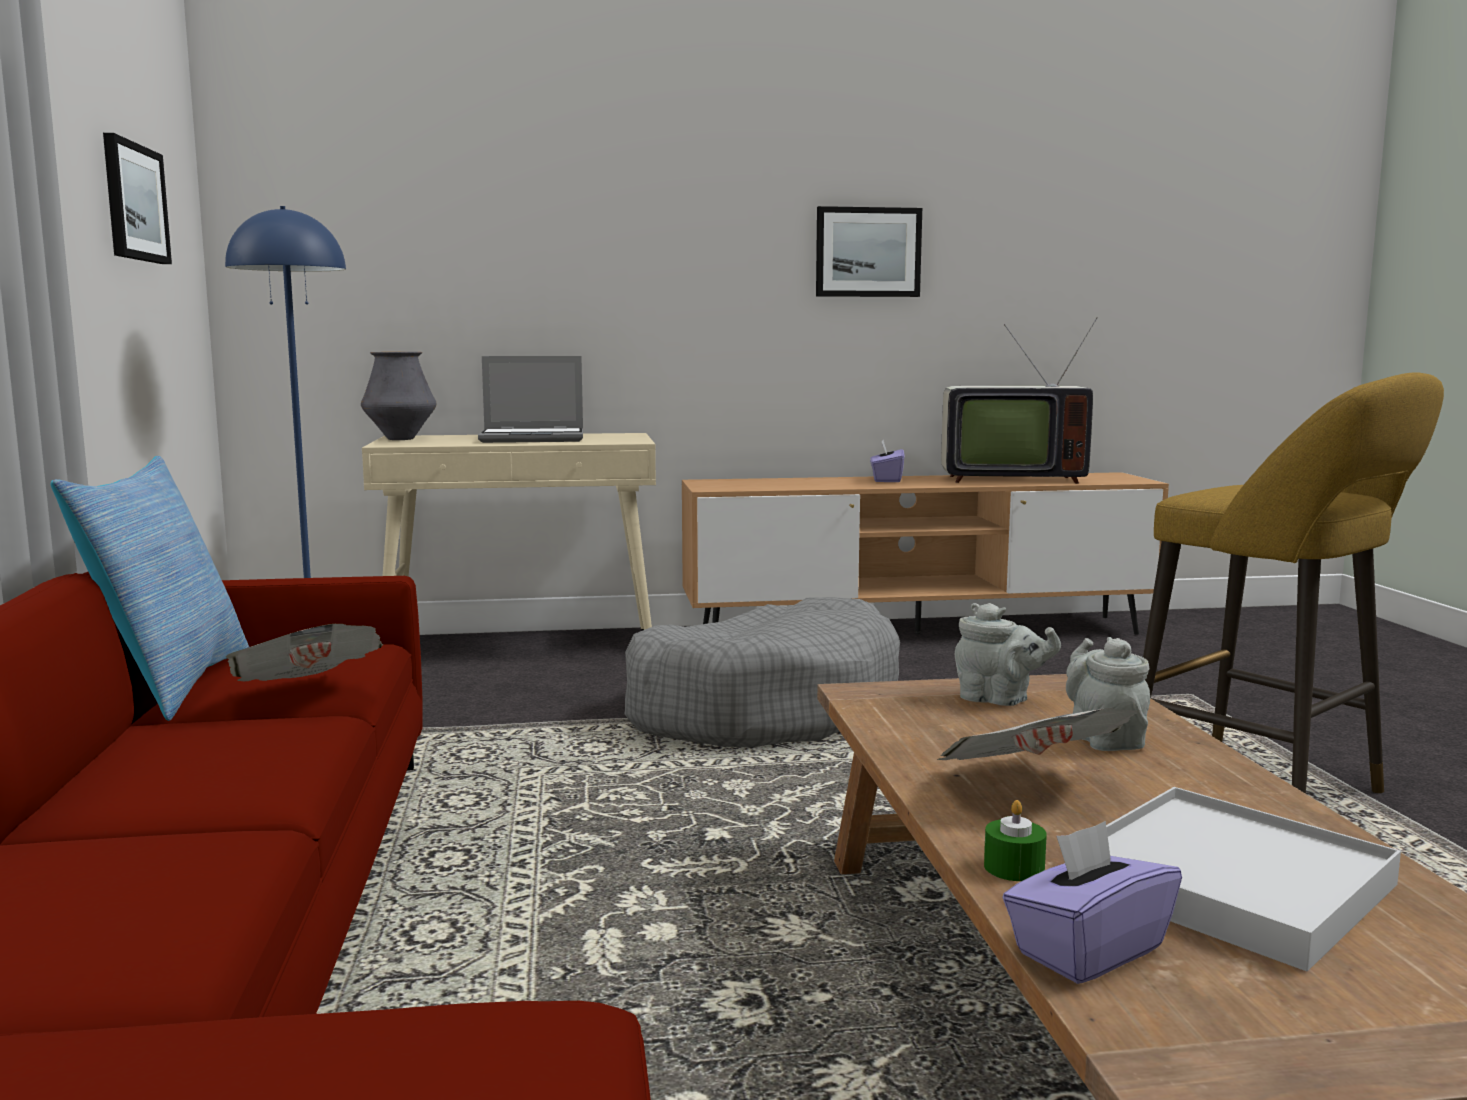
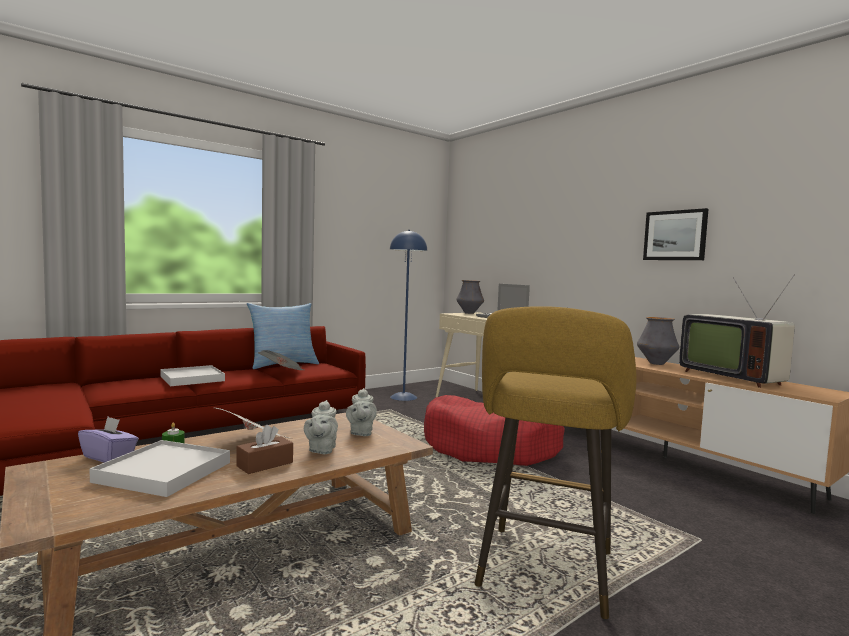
camera: 60 degrees right, 5 degrees down
(134, 202) = (390, 231): picture -> none
(172, 806) = (192, 379): none -> white tray
(764, 709) = (490, 448): grey dog bed -> red dog bed
(886, 480) = (656, 363): purple tissue box -> vase
(1104, 739) = (321, 450): grey teapot -> grey teapot turned 135 degrees clockwise
(1189, 789) = (265, 464): none -> brown tissue box

